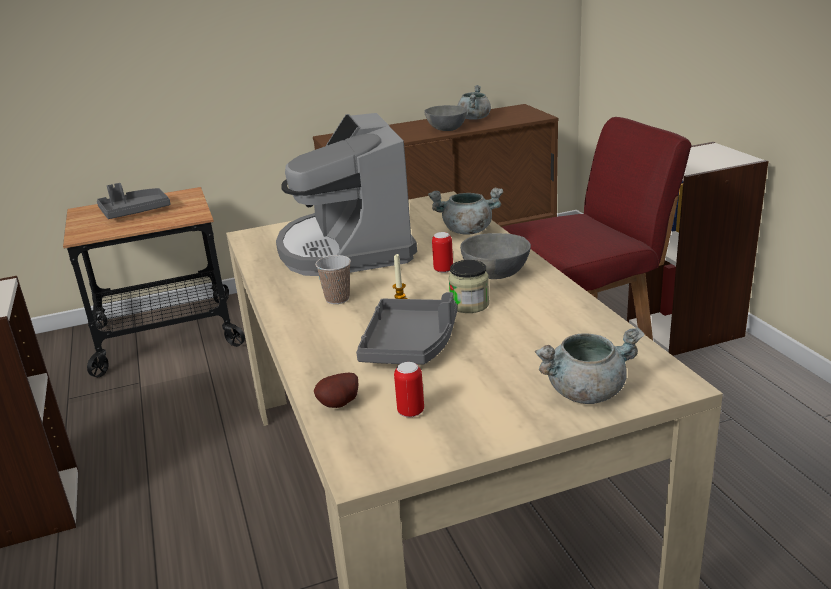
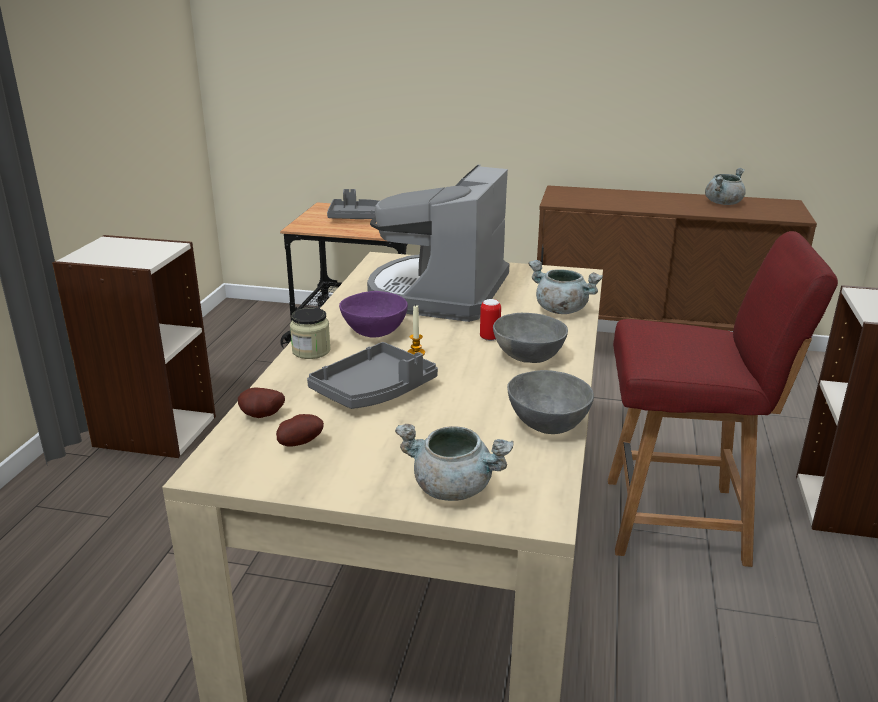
camera: 30 degrees right, 0 degrees up
(337, 299) = (374, 333): cup -> purple bowl
(411, 412) = (300, 443): can -> potato
(446, 129) = (678, 207): grey bowl -> grey bowl (547, 423)
(469, 304) = (467, 375): jar -> jar (311, 351)

